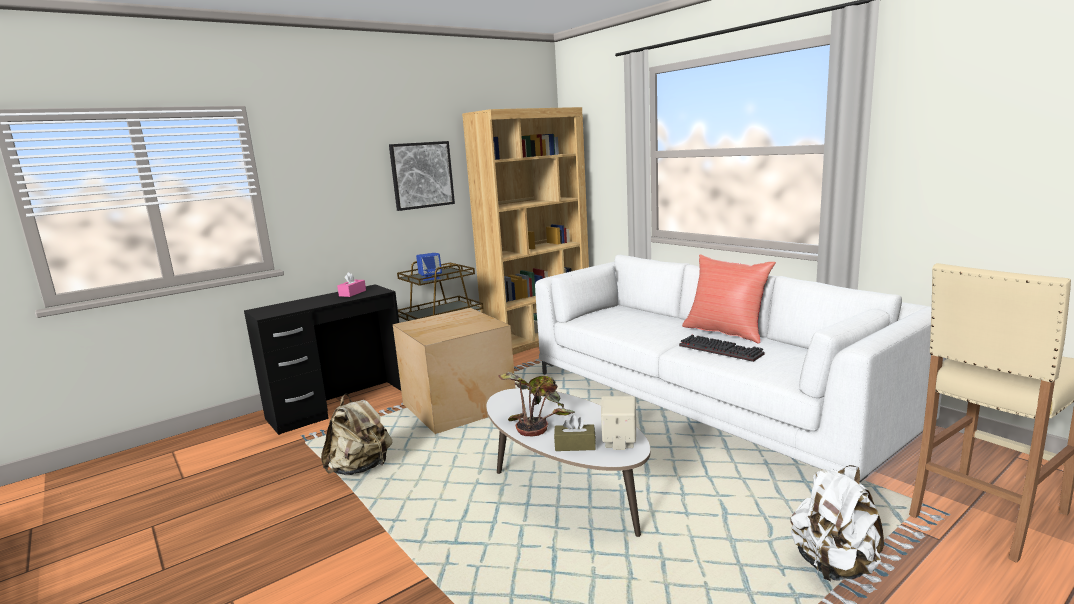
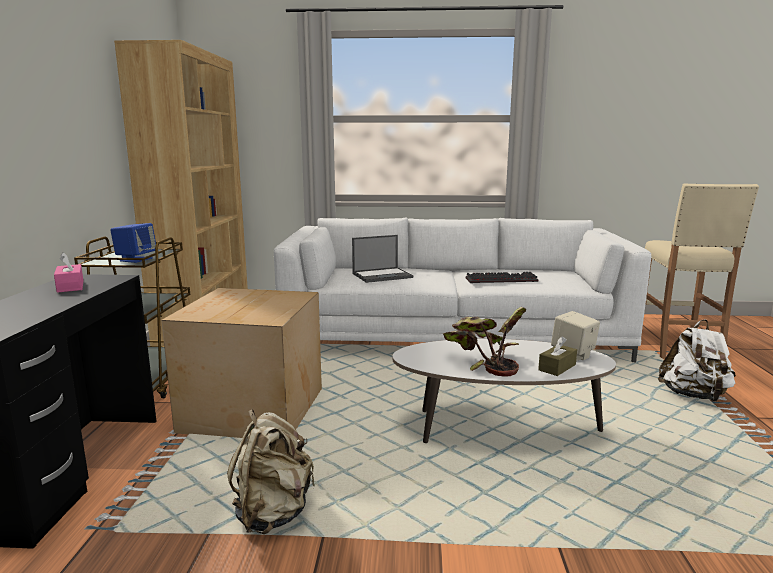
camera: 50 degrees left, 0 degrees up
(422, 175) = (82, 117): picture -> none
(628, 321) = (383, 275): none -> laptop
(726, 332) = (467, 270): red pillow -> none

